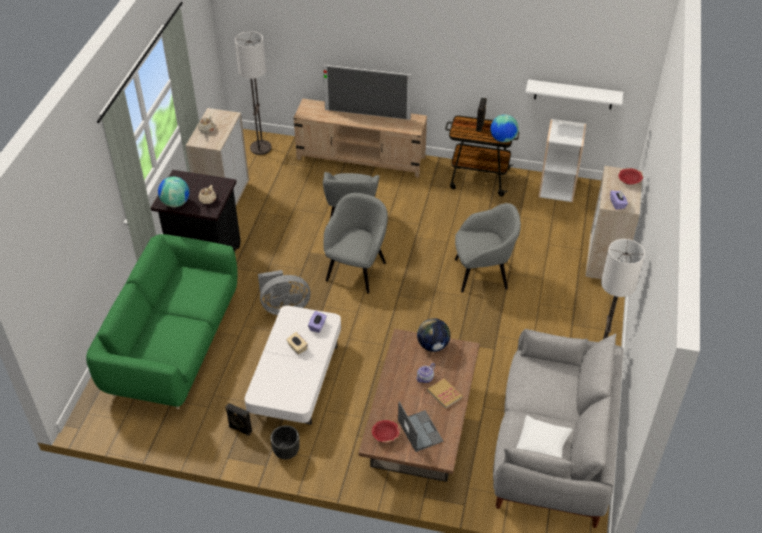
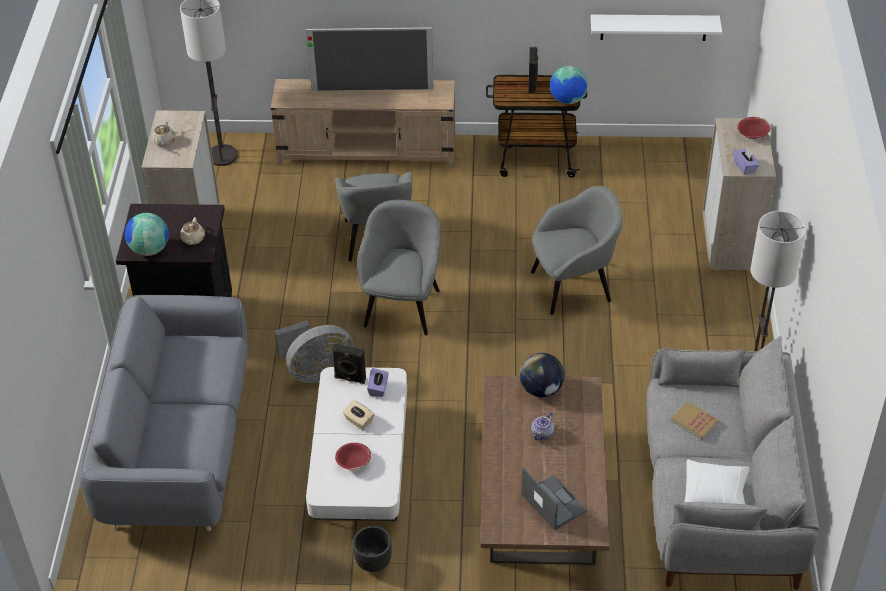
camera: 10 degrees left, 0 degrees up
(173, 345) = (177, 446): green sofa -> grey sofa
(240, 429) = (302, 544): black speaker -> black speaker (350, 379)
(385, 435) = (510, 516): red bowl -> red bowl (353, 462)
(444, 394) = (573, 450): book -> book (694, 421)
(557, 188) = (644, 156): bookcase -> none

